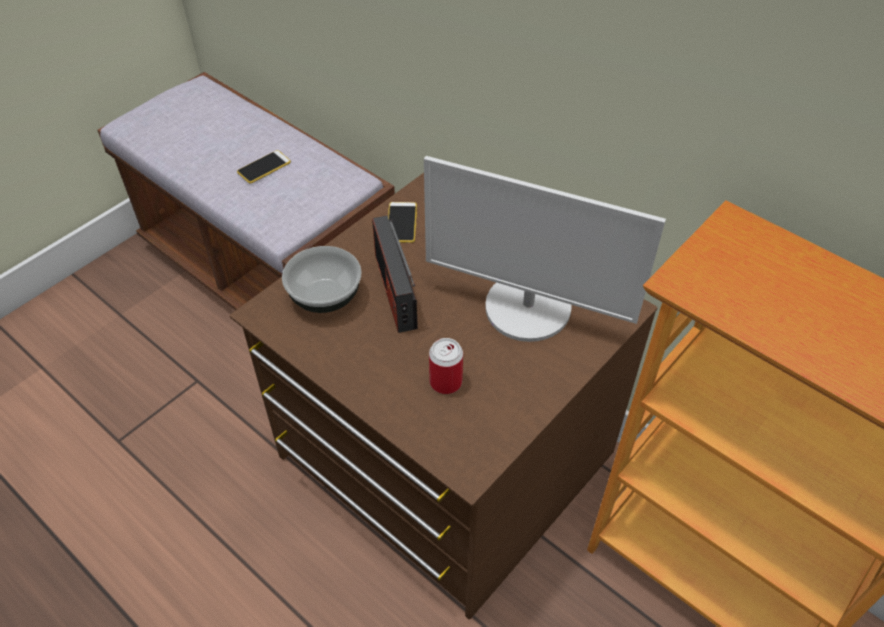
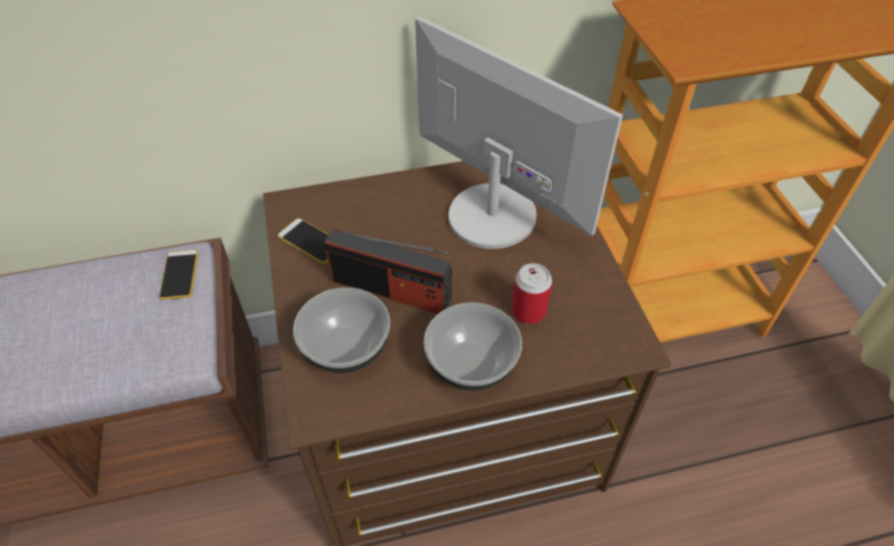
camera: 55 degrees left, 0 degrees up
(264, 167) = (76, 320): phone -> phone (179, 275)
(365, 372) = (470, 364): none -> bowl
(528, 308) = (492, 215): monitor -> monitor turned 105 degrees counterclockwise

